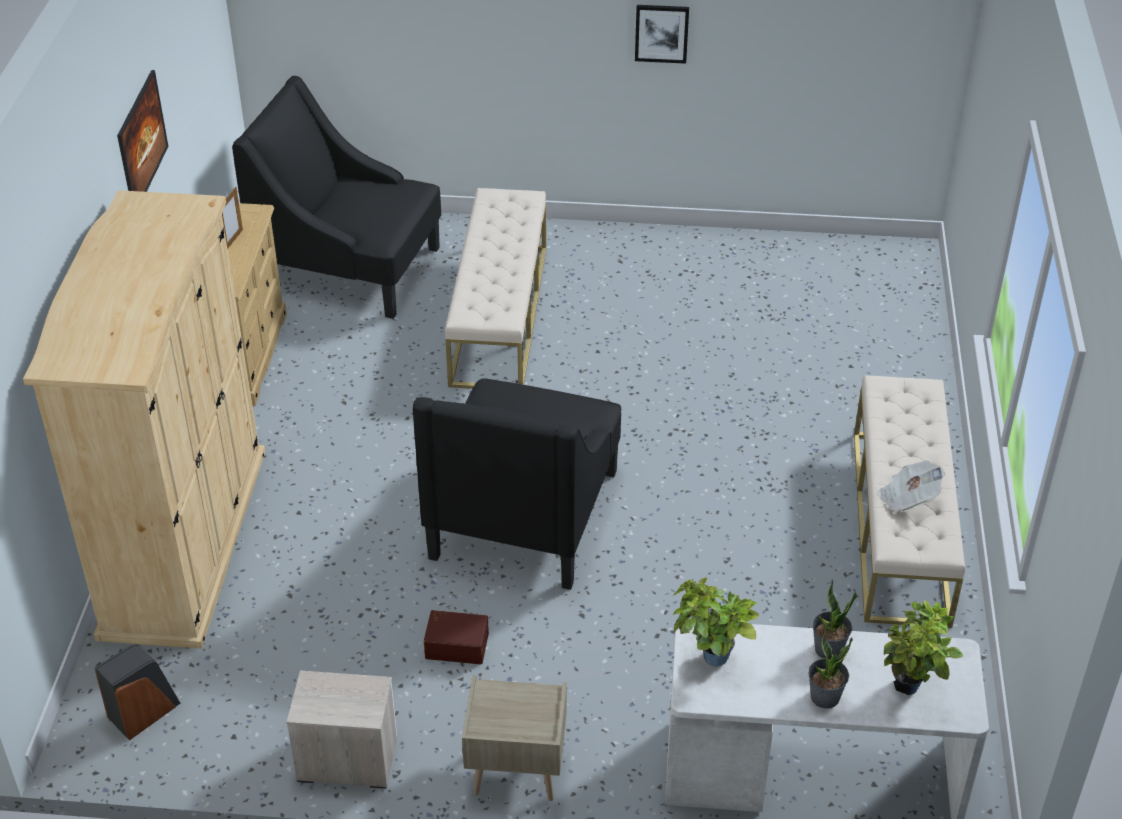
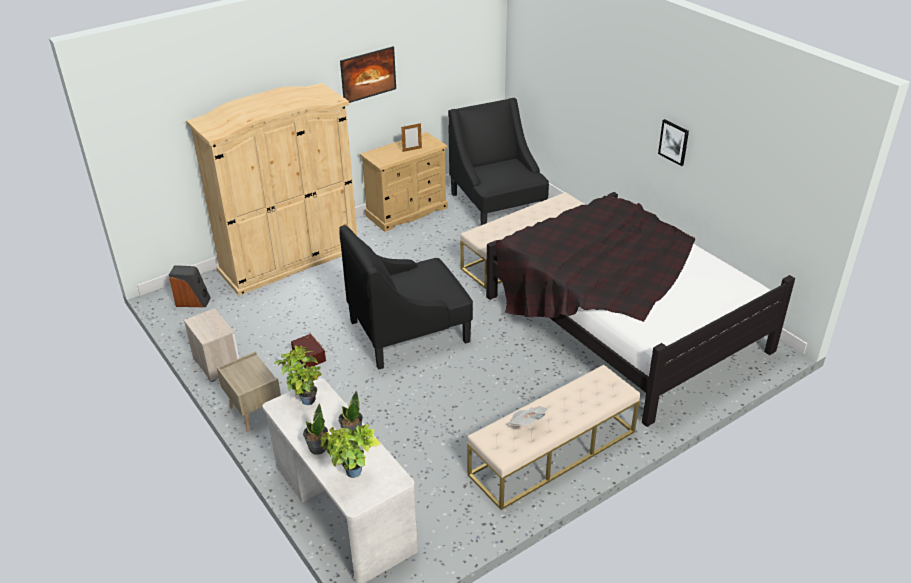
camera: 50 degrees right, 5 degrees down
(735, 324) = (623, 323): none -> black bed

